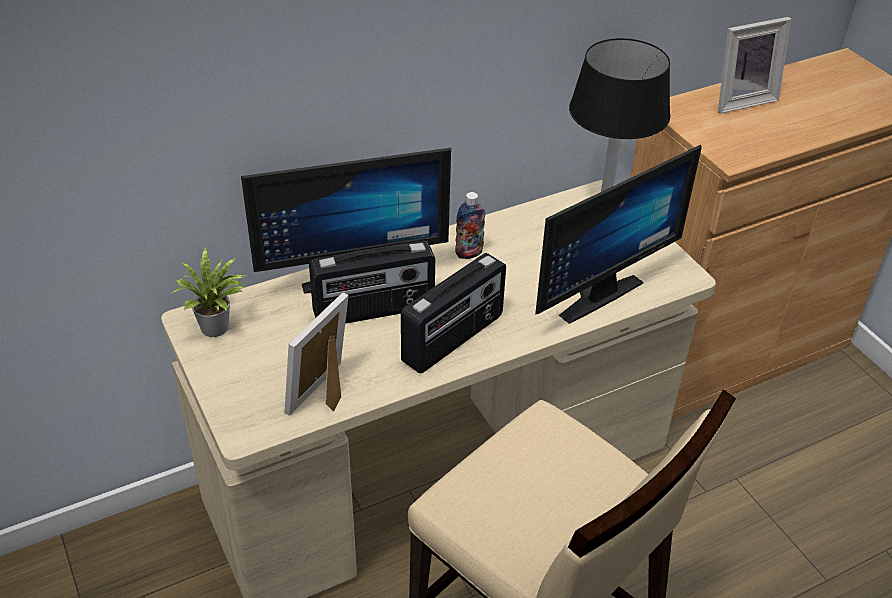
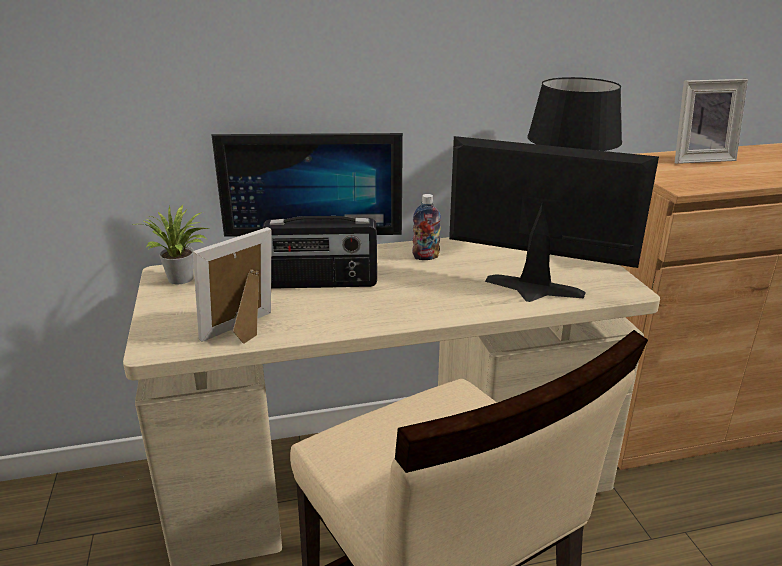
camera: 15 degrees right, 15 degrees down
(454, 339) = (384, 308): radio -> none
(593, 292) = (532, 292): monitor -> monitor turned 135 degrees counterclockwise

